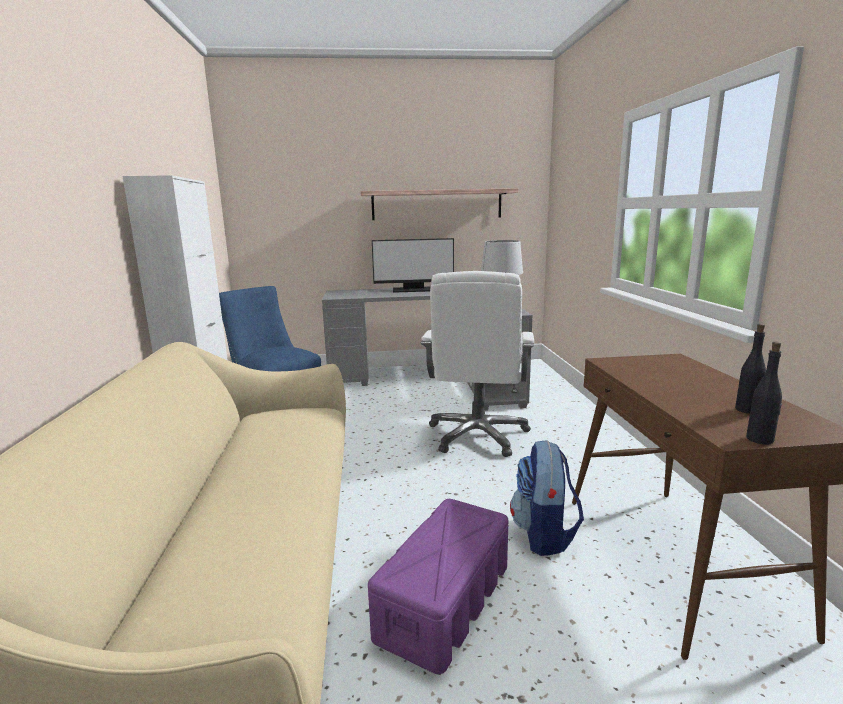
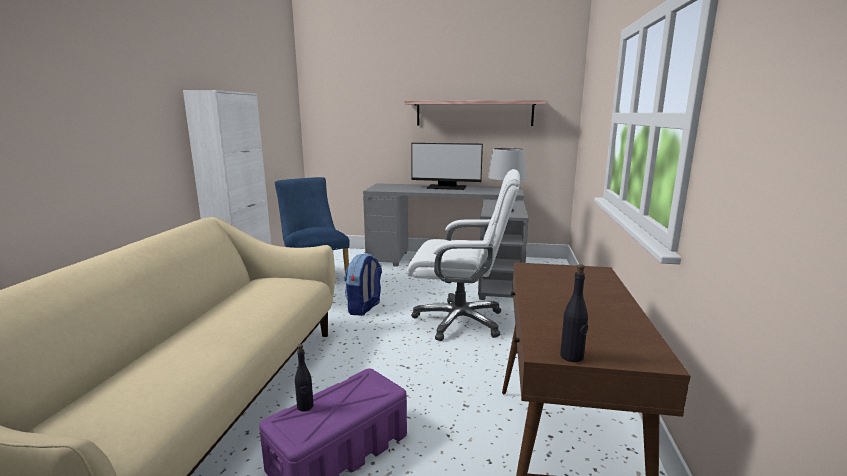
camera: 15 degrees right, 0 degrees up
(478, 435) = (460, 321): white office chair -> white office chair turned 105 degrees counterclockwise
(544, 535) = (458, 415): backpack -> backpack (364, 308)
(747, 410) = (599, 328): black bottle -> black bottle (305, 406)

